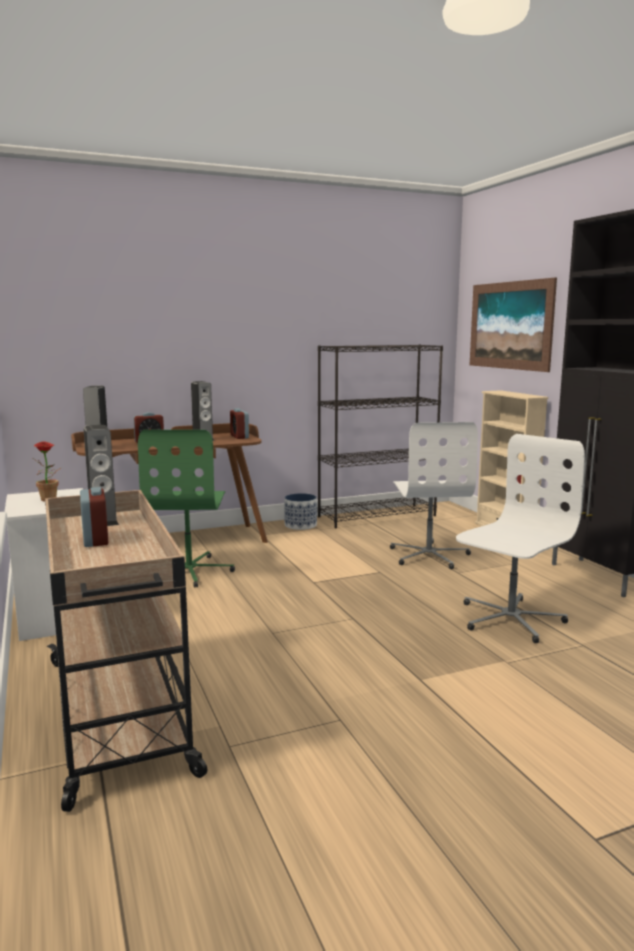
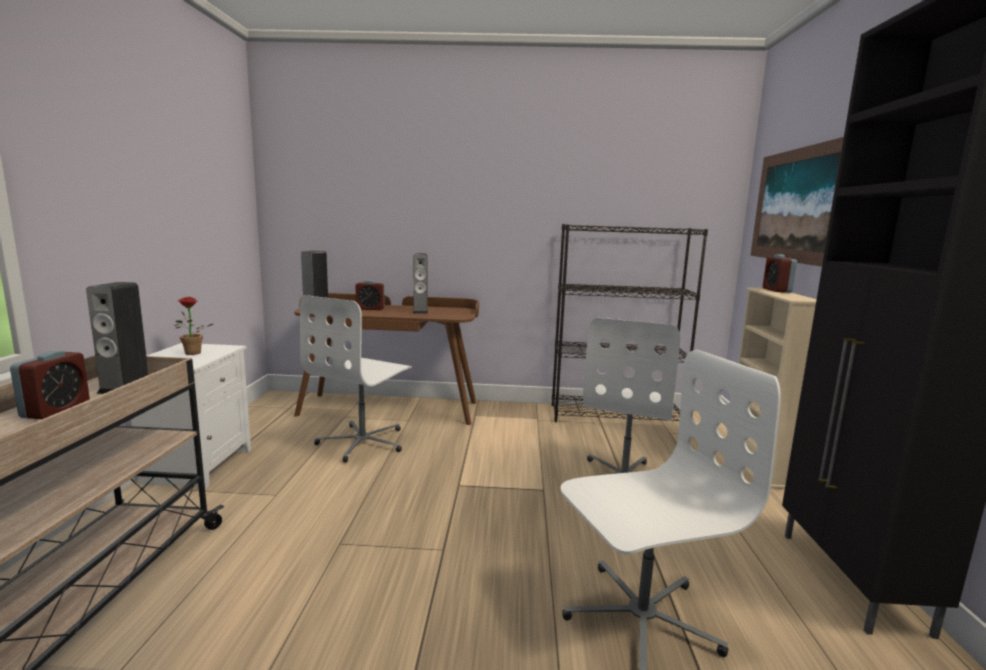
camera: 25 degrees right, 0 degrees up
(190, 571) = (363, 442): green office chair -> white office chair
(239, 437) = (458, 312): alarm clock -> alarm clock (776, 290)
(301, 525) = (524, 411): planter -> none

